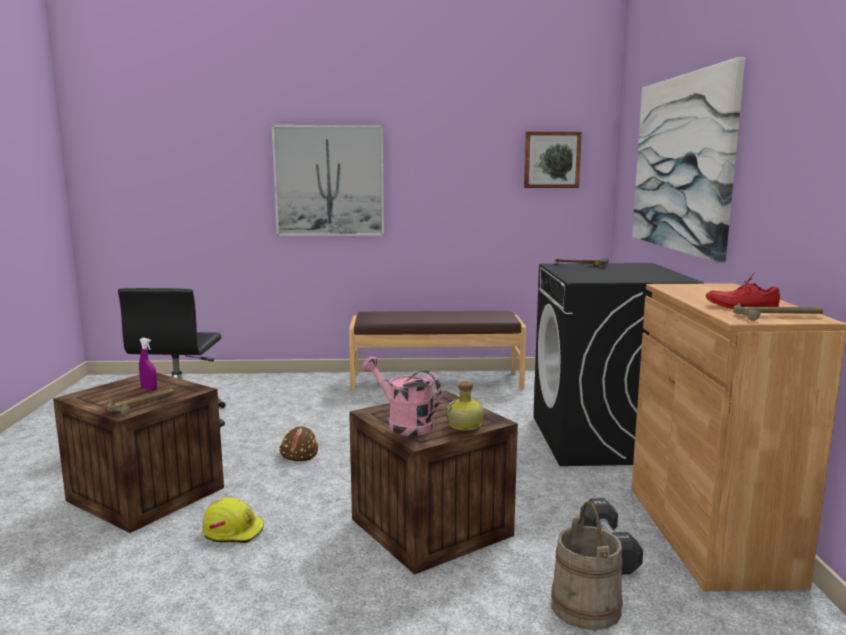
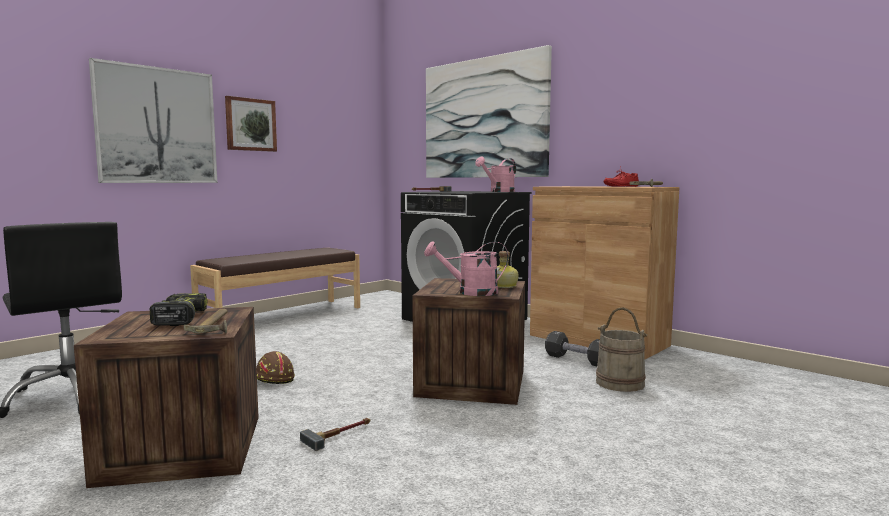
camera: 45 degrees left, 5 degrees down
(149, 389) = (179, 318): purple spray bottle -> power drill
(234, 531) = (340, 434): yellow hard hat -> hammer
(551, 160) = (345, 121): picture -> picture (250, 125)
(653, 277) = (499, 191): none -> pink watering can

